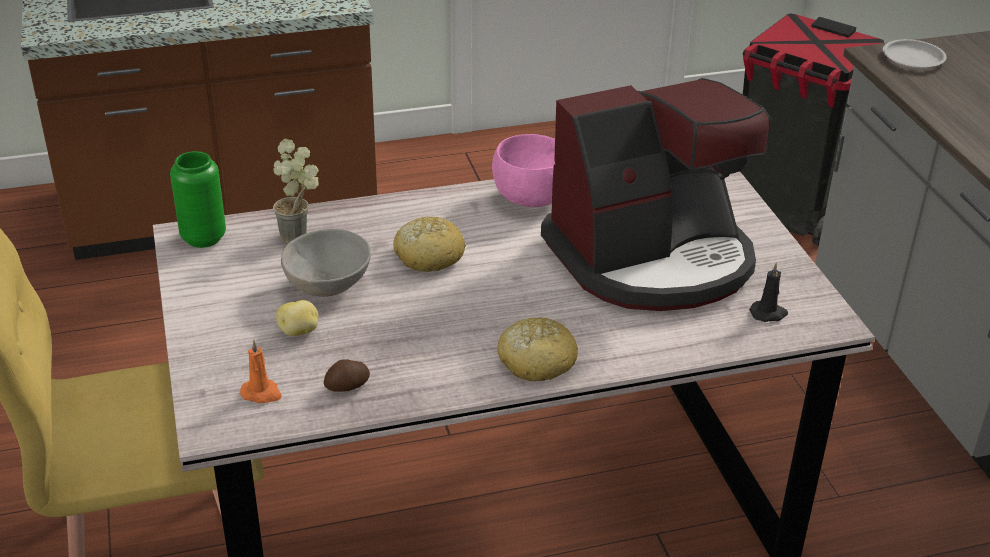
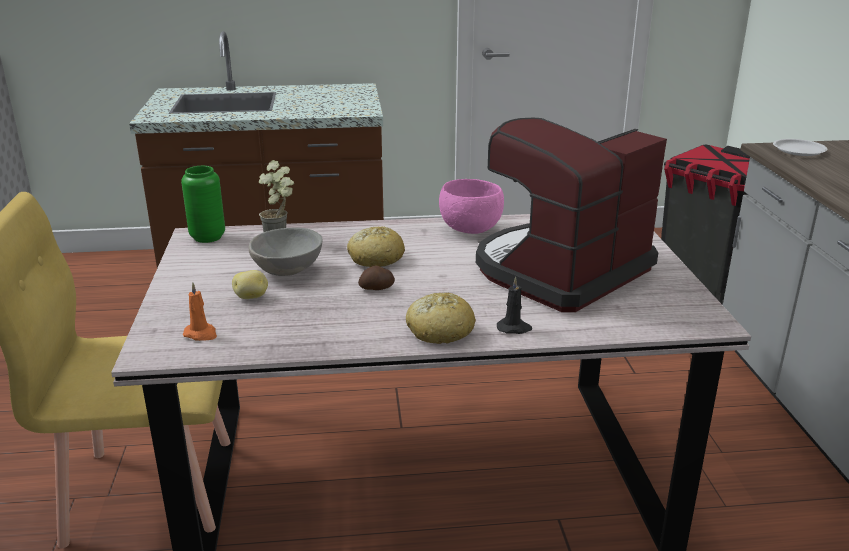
camera: 10 degrees right, 10 degrees down
(348, 386) = (273, 335): potato -> potato (377, 288)
(652, 258) = (560, 271): coffee machine -> coffee machine turned 150 degrees clockwise
(768, 313) = (654, 313): black candle -> black candle (514, 328)

